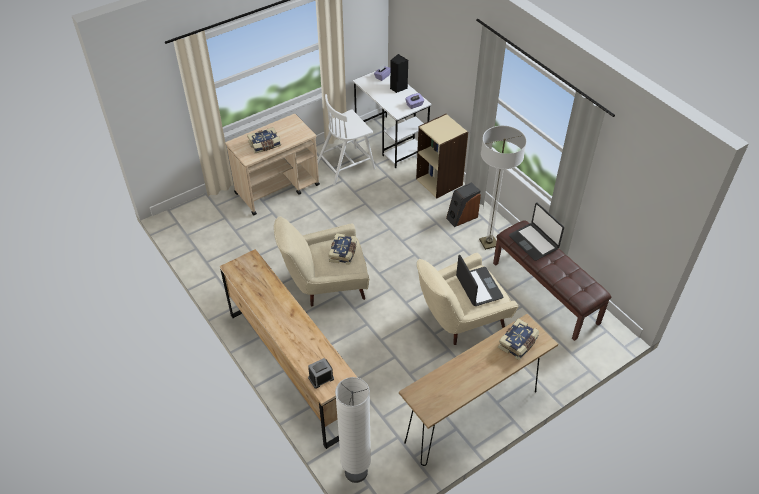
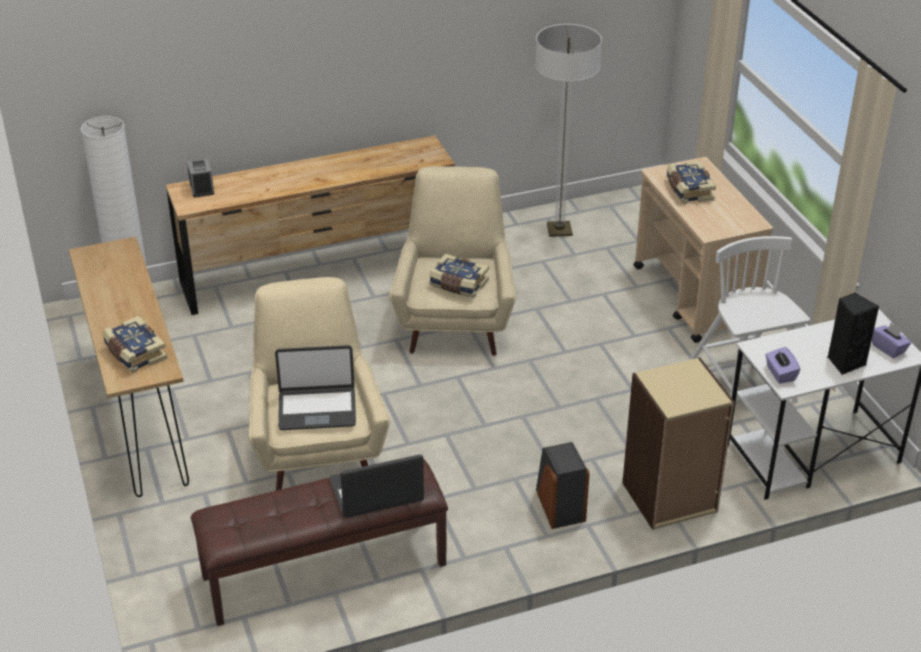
camera: 105 degrees right, 10 degrees down
(488, 243) = (478, 526): floor lamp -> floor lamp (559, 230)

